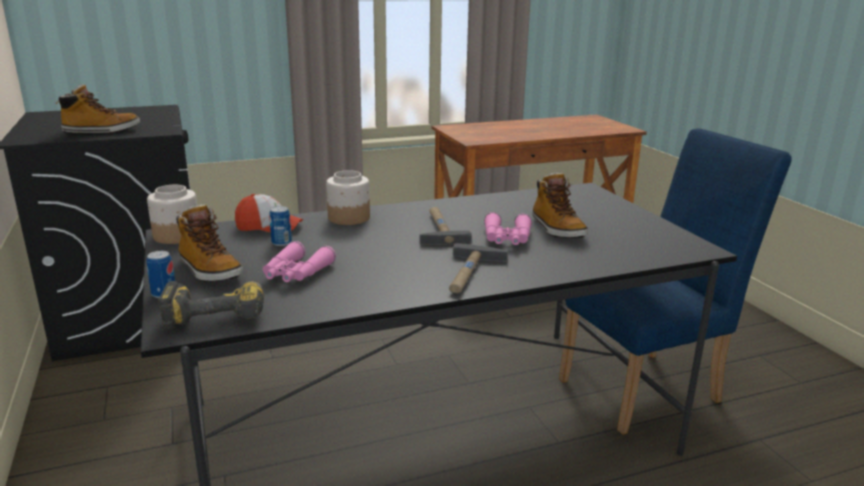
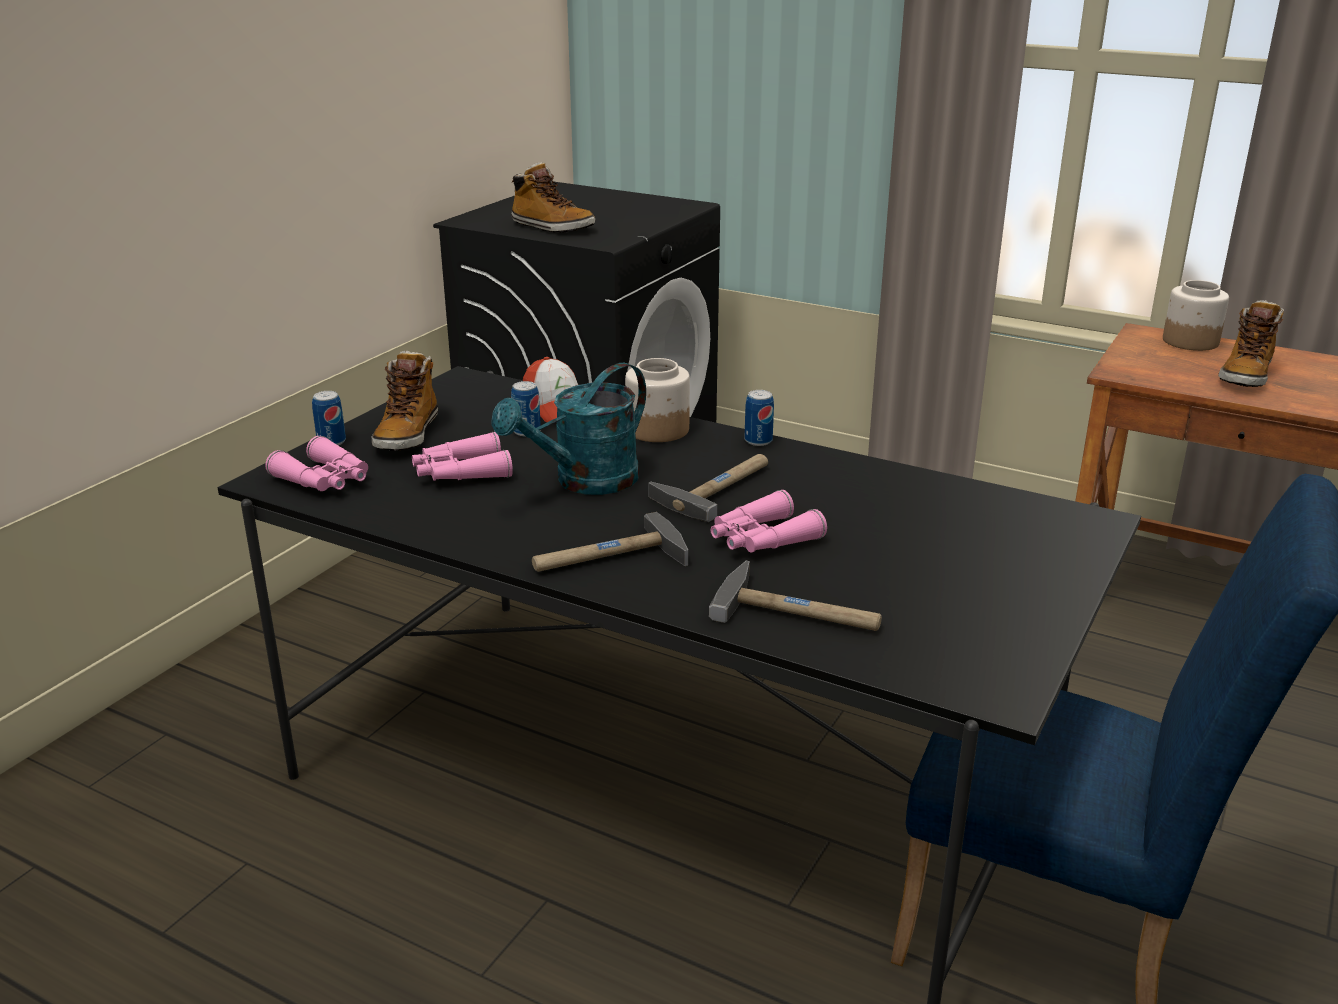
camera: 50 degrees right, 5 degrees up
(176, 236) = (463, 383): jar -> jar (1189, 341)
(218, 312) = (325, 480): power drill -> pink binoculars
(374, 251) = (585, 482): none -> turquoise watering can
(406, 206) = (758, 441): none -> can
(557, 229) = (864, 558): boot -> boot (1245, 376)
(586, 256) = (799, 612): none -> hammer

